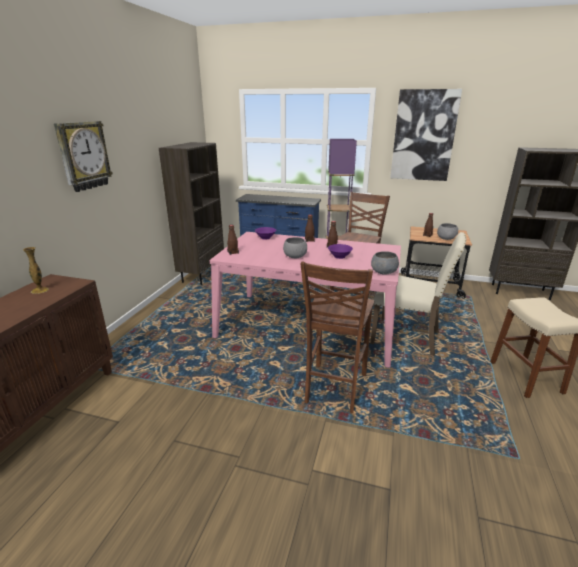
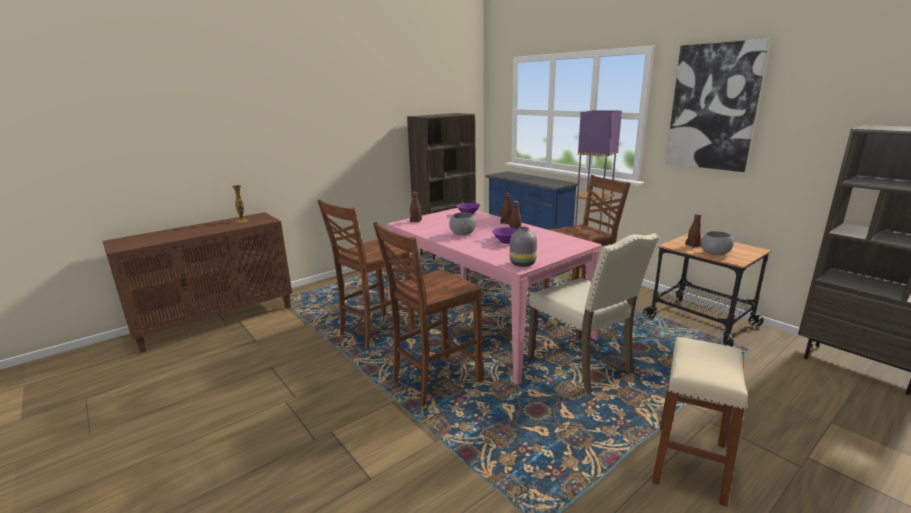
camera: 35 degrees right, 5 degrees down
(83, 156) = (316, 119): wall clock -> none
(233, 366) = (375, 332): none -> brown chair
(383, 272) = (522, 263): grey bowl -> grey vase

